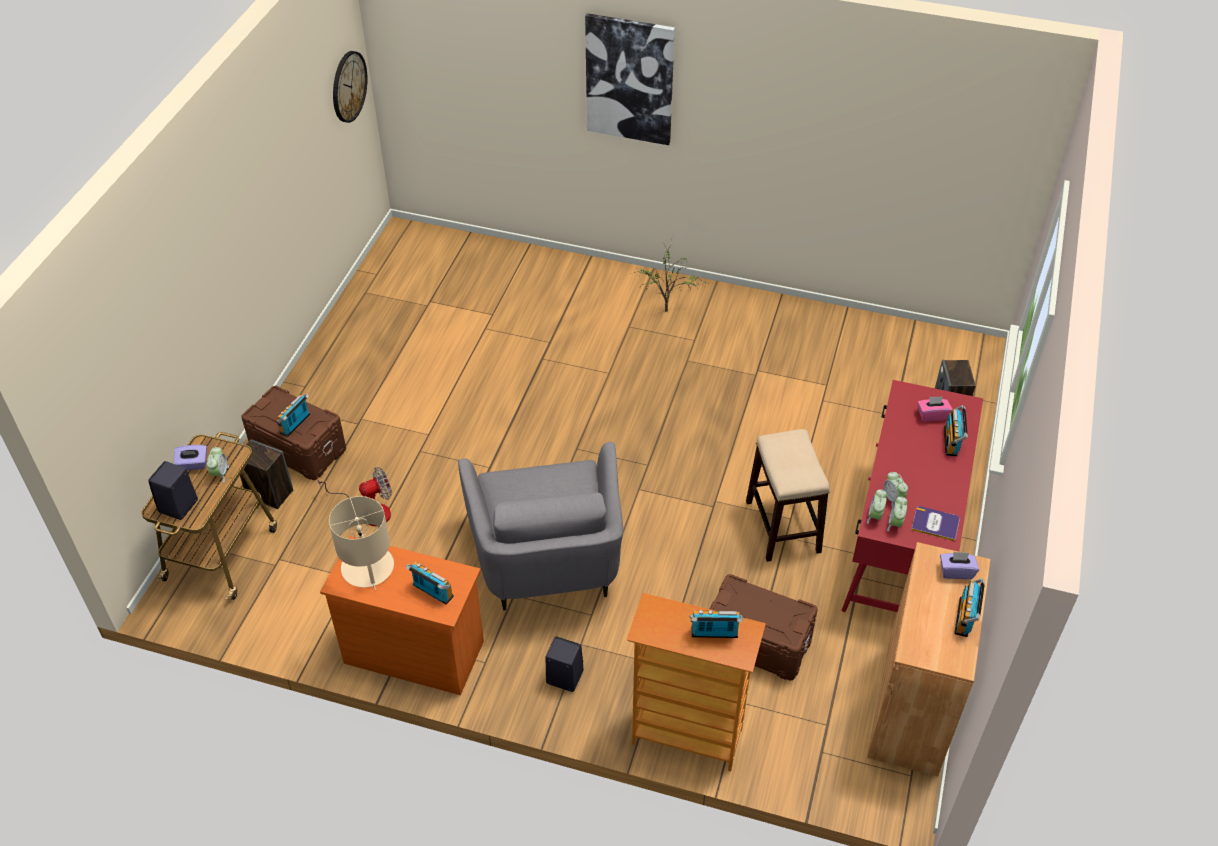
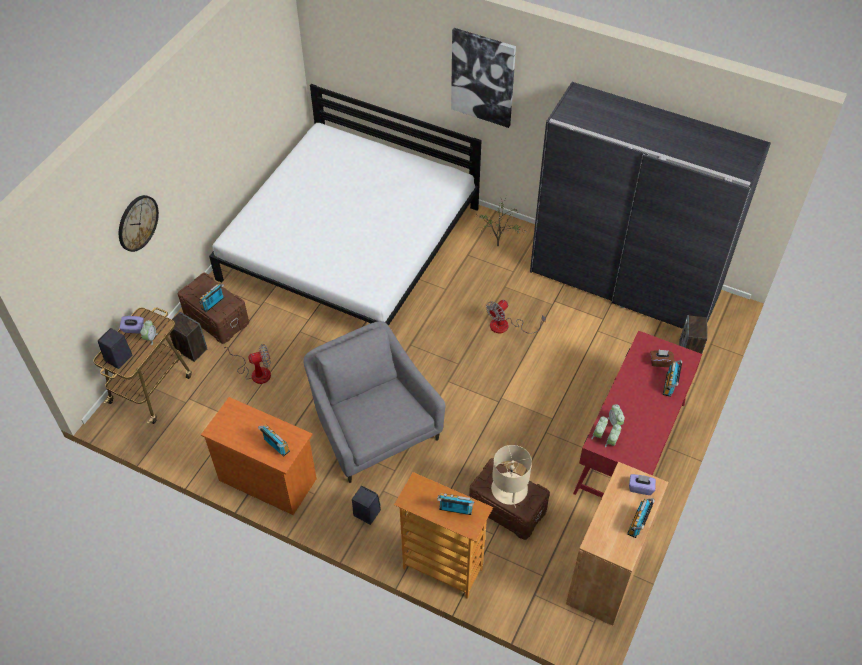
camera: 10 degrees right, 5 degrees up
(348, 86) = (282, 58): wall clock -> wall clock (137, 223)
(367, 568) = (236, 422): beige table lamp -> beige table lamp (509, 489)
(467, 330) = (351, 243): none -> white bed
(548, 561) = (373, 426): grey armchair -> grey armchair turned 150 degrees clockwise
(701, 410) = (506, 326): none -> fan
(782, 526) = (545, 423): stool -> none
(843, 337) = (624, 283): none -> grey wardrobe
(932, 415) = (660, 362): pink tissue box -> brown tissue box
(935, 524) = (641, 446): book -> none

